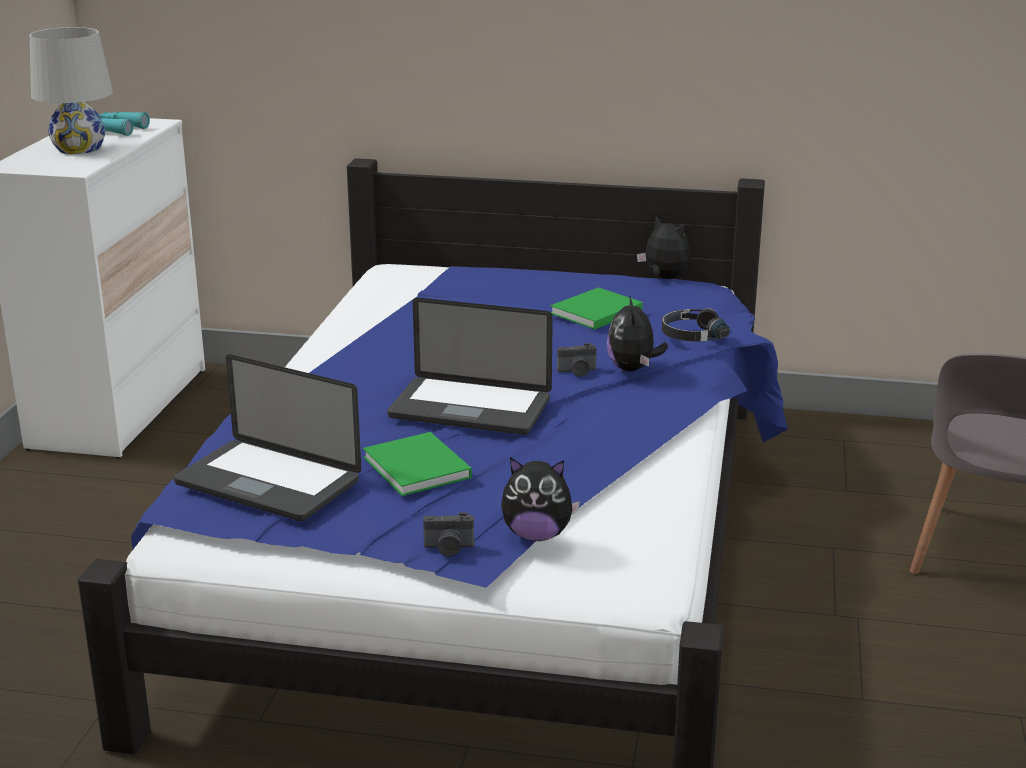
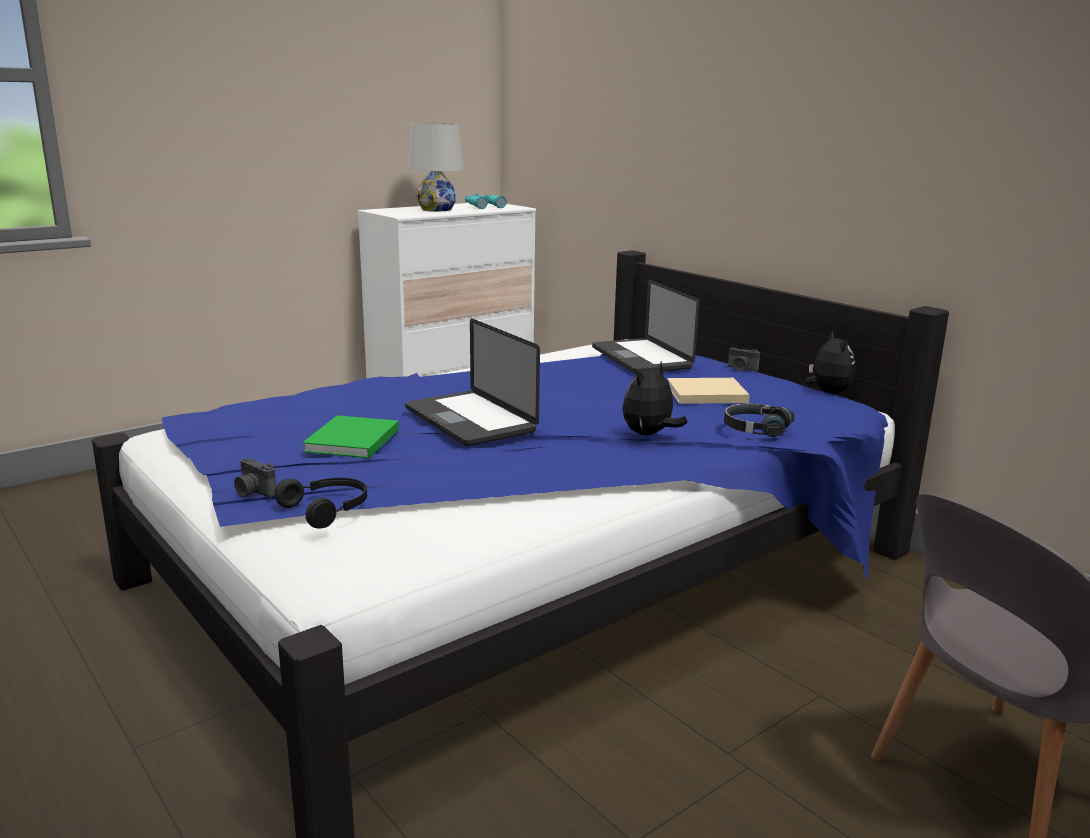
camera: 40 degrees right, 5 degrees down
(268, 483) = (255, 418): laptop -> laptop (641, 358)
(537, 535) = (328, 509): plush toy -> black headphones
(577, 371) = (607, 425): camera -> camera (741, 369)
(594, 312) = (704, 394): green book -> beige book

